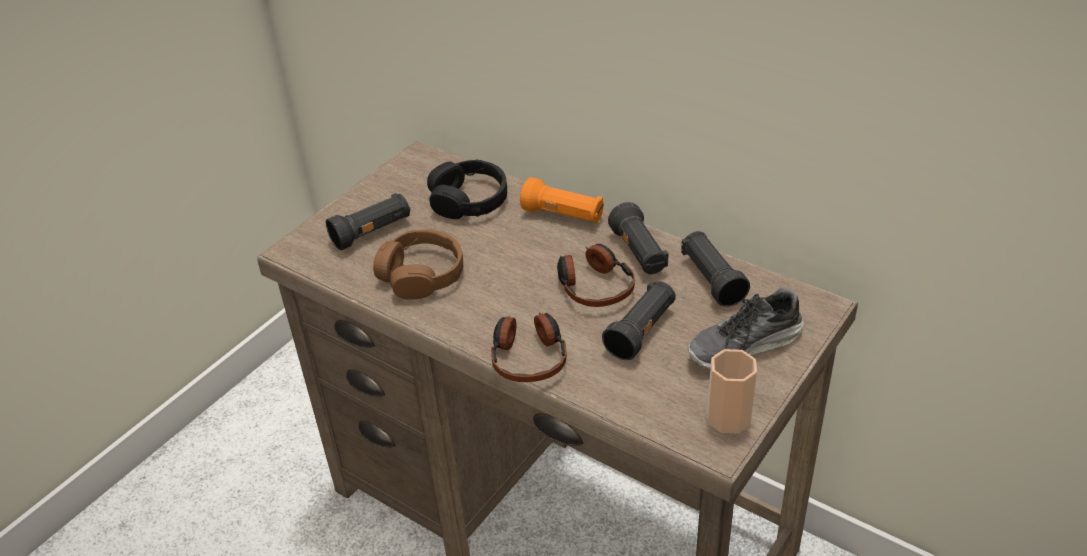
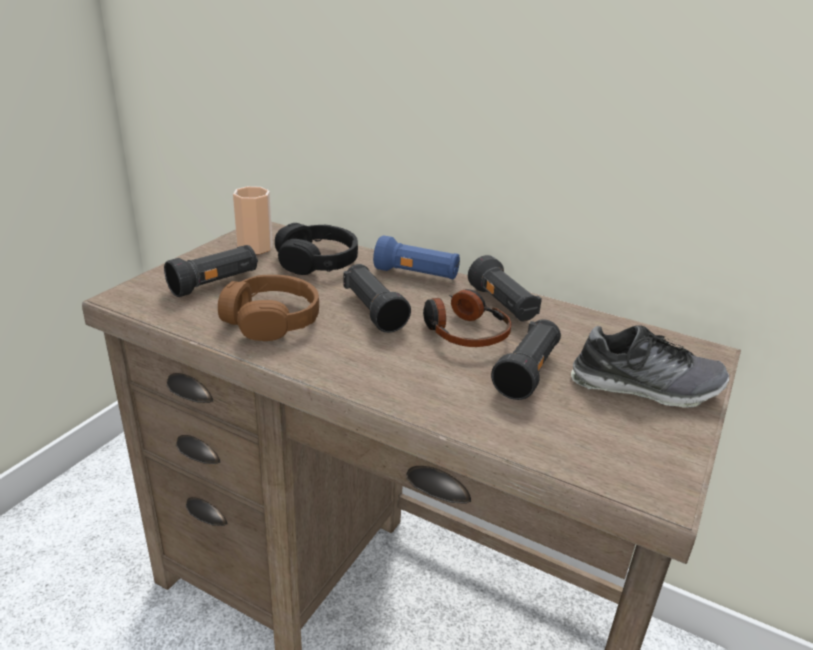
camera: 10 degrees left, 10 degrees down
(528, 356) = (405, 396): headphones -> none
(563, 215) = (417, 275): orange flashlight -> blue flashlight
(711, 279) = (585, 328): black flashlight -> black flashlight (373, 311)
(728, 417) = (659, 459): cup -> cup (255, 247)
(744, 346) = (645, 387): shoe -> shoe turned 135 degrees counterclockwise

